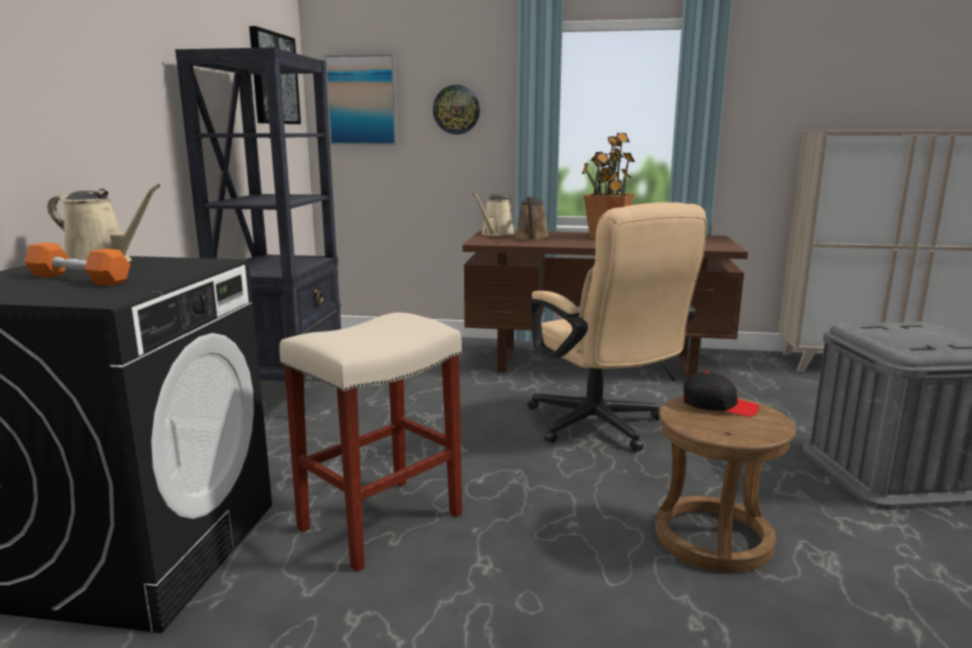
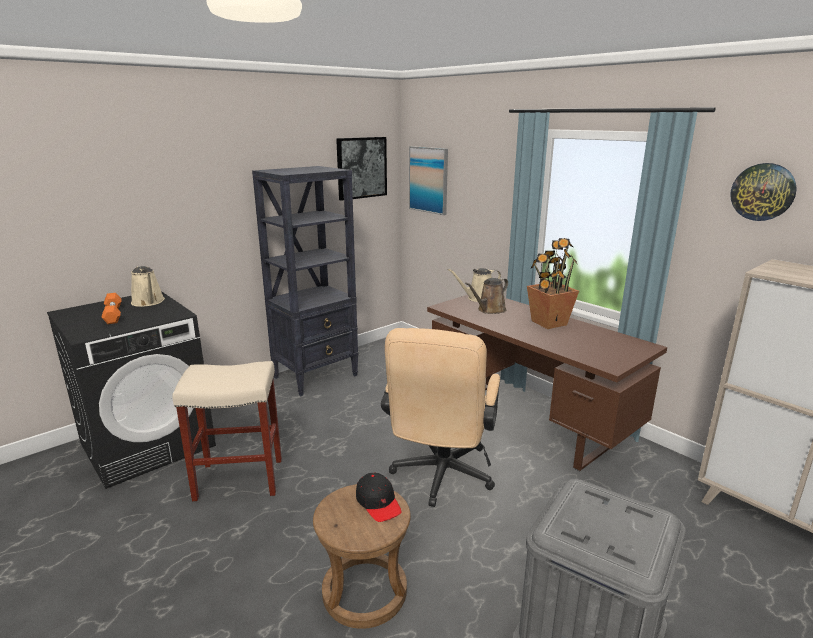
camera: 40 degrees right, 5 degrees up
(456, 110) = (482, 194): wall clock -> wall clock (762, 192)

